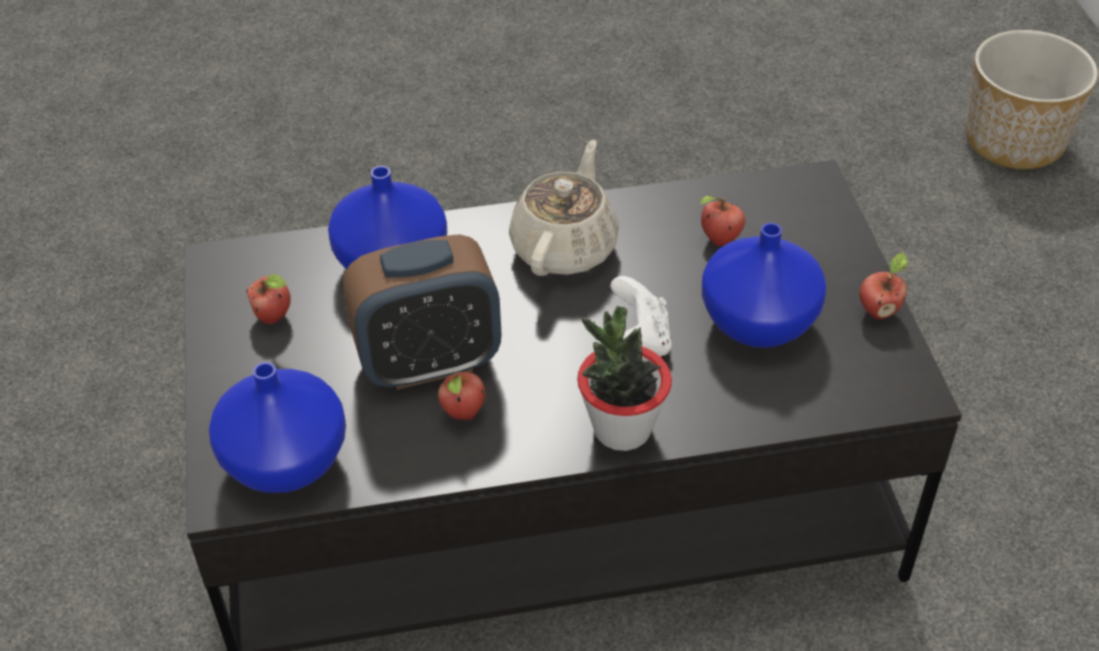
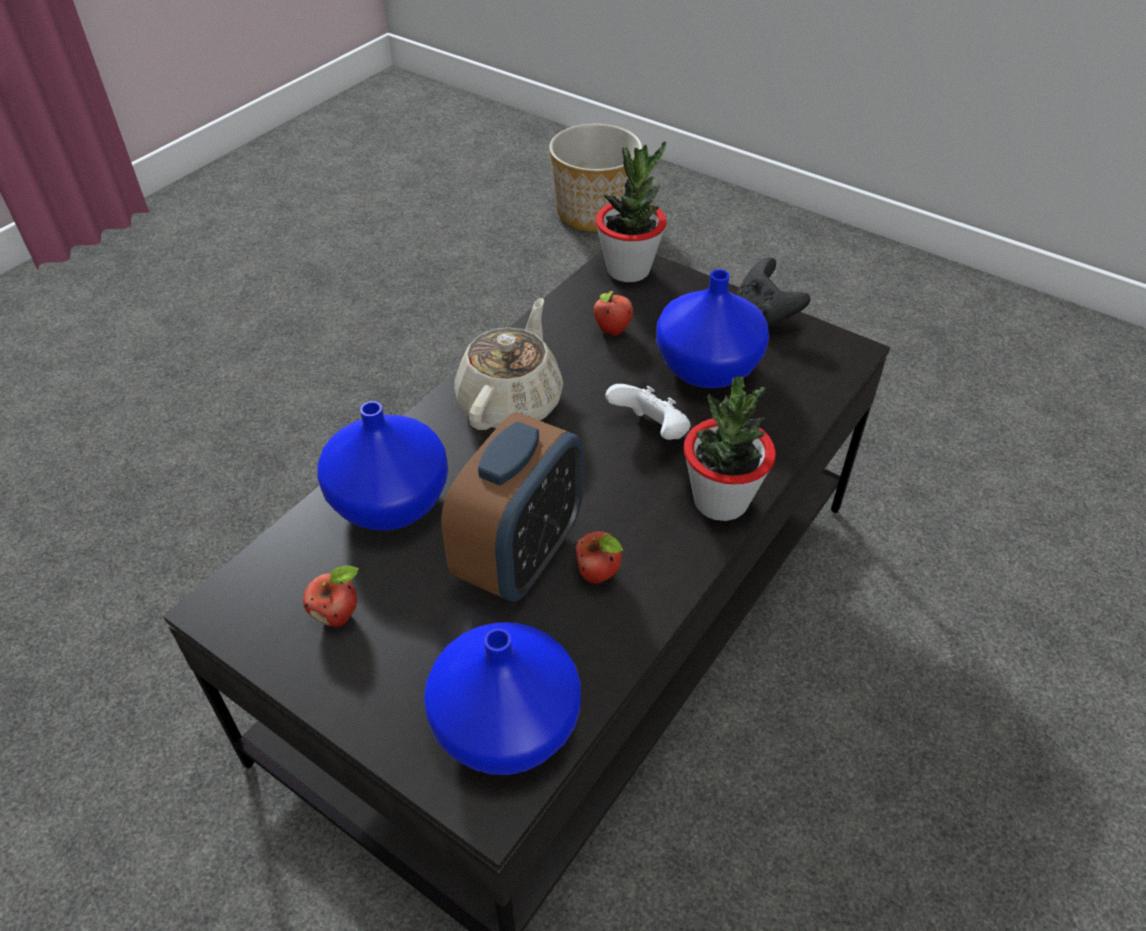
camera: 45 degrees left, 0 degrees up
(565, 246) = (511, 401): beige teapot -> beige teapot turned 45 degrees clockwise
(807, 195) = (628, 270): none -> potted plant
(878, 310) = (765, 315): apple -> black game controller

